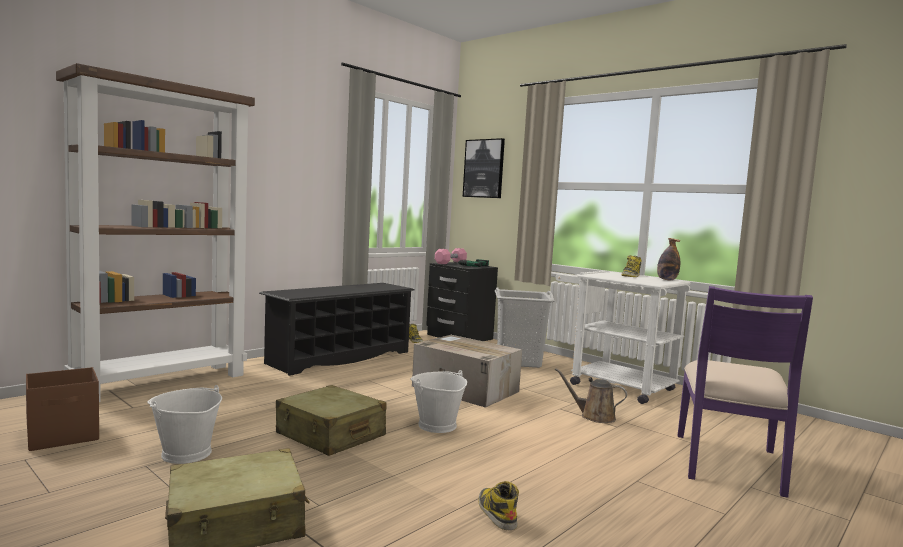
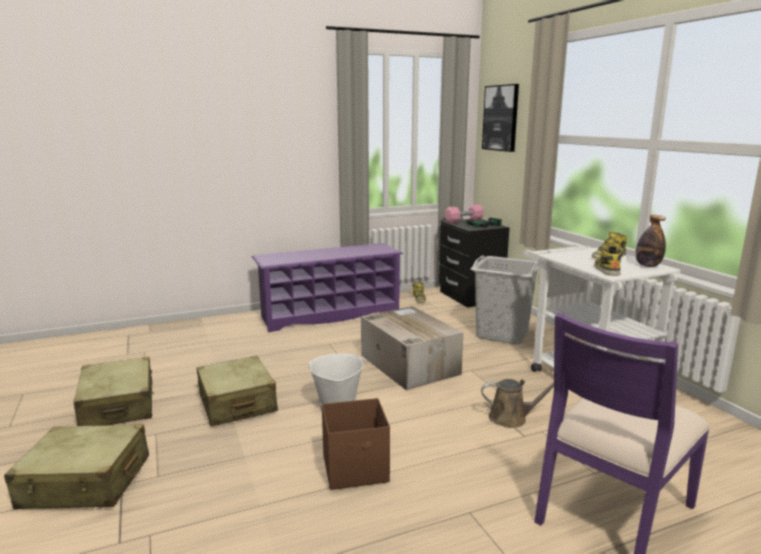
camera: 25 degrees right, 10 degrees up
(64, 436) = (62, 376): brown storage box -> brown storage box (356, 469)
(162, 382) = (170, 330): brown bookcase -> none
(185, 454) = (118, 405): white bucket -> beige suitcase
(339, 357) = (330, 315): black shoe rack -> purple shoe rack
(496, 512) = (287, 519): boot -> boot (606, 269)
(594, 416) = (511, 418): brown watering can -> brown watering can turned 135 degrees clockwise

